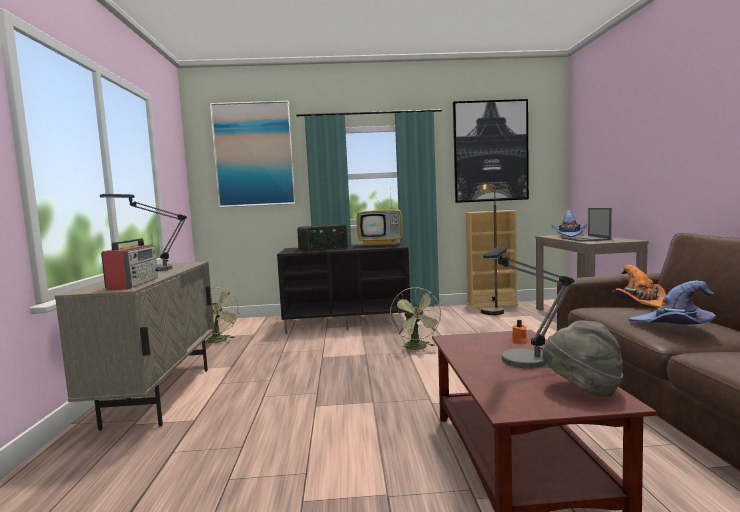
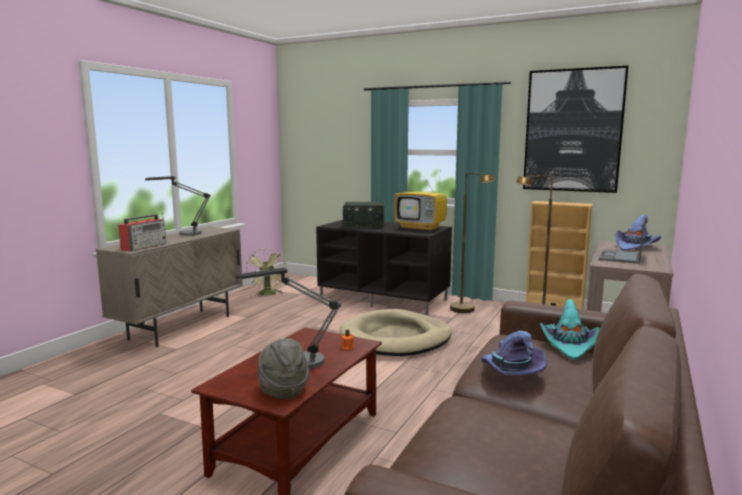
camera: 30 degrees right, 5 degrees up
(254, 154) = (330, 126): picture -> none
(417, 348) = (396, 338): green fan -> beige dog bed
(432, 316) = (467, 311): none -> brown floor lamp
(641, 303) = (569, 345): orange hat -> turquoise hat

